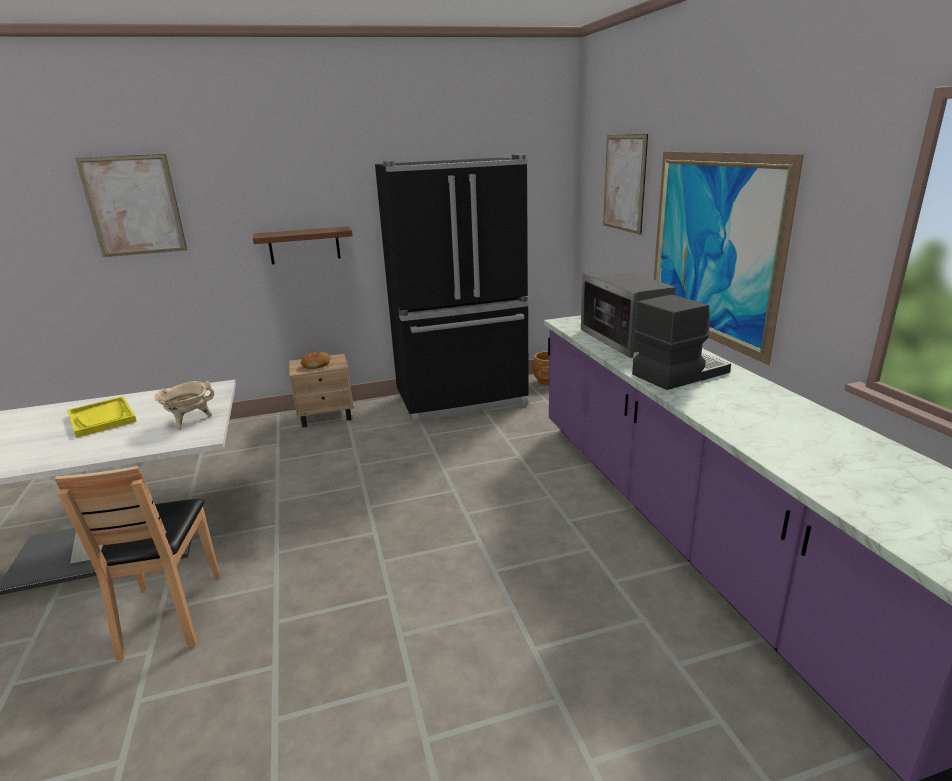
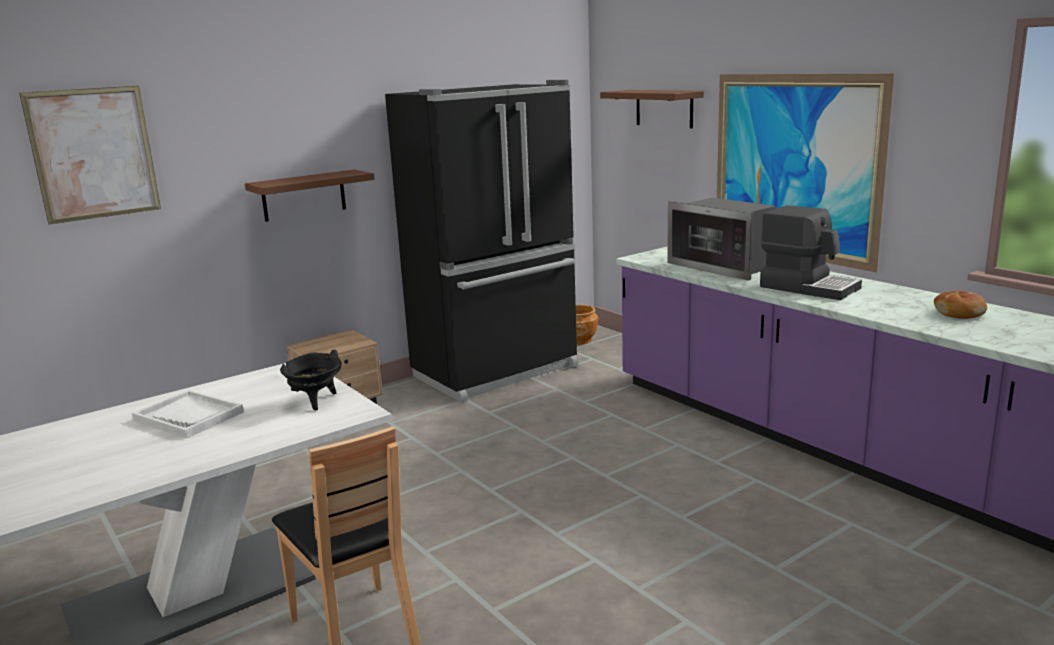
camera: 20 degrees left, 5 degrees down
(102, 418) = (189, 416): yellow tray -> white tray
(189, 421) = (315, 401): beige cooking pot -> black cooking pot
(316, 364) = (331, 345): bread -> bread (959, 313)
(624, 183) = (664, 108): picture -> brown shelf
(678, 373) = (809, 287): coffee machine -> coffee machine turned 90 degrees clockwise

